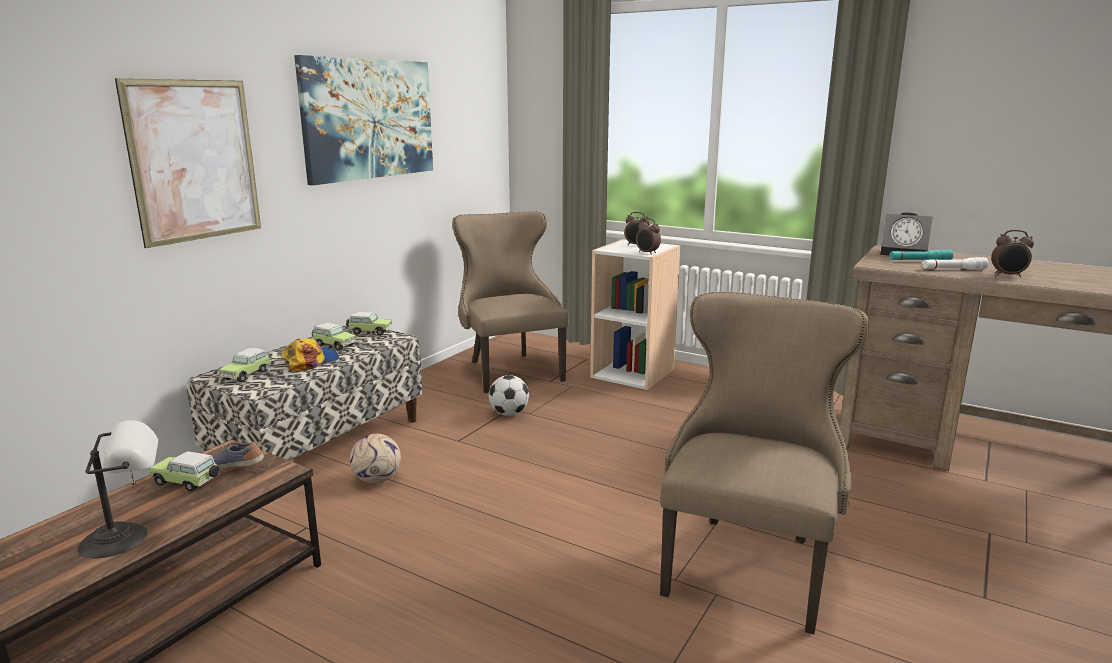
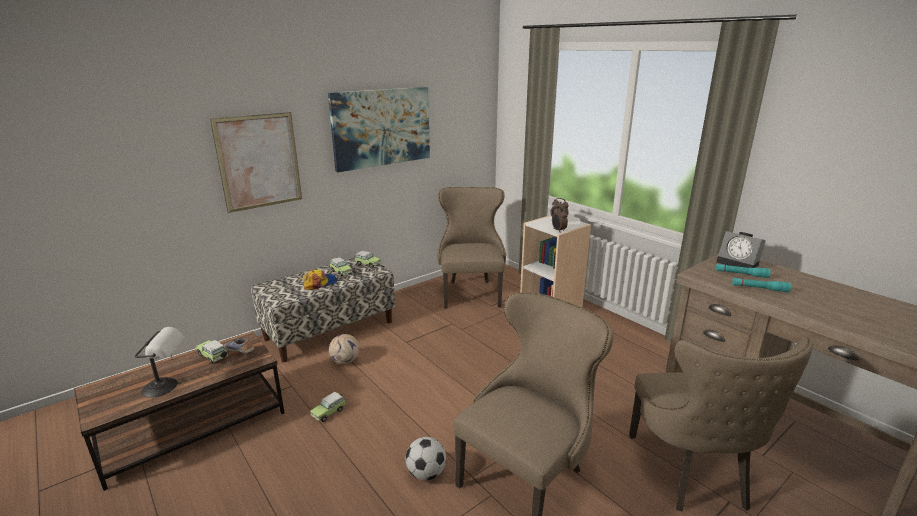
camera: 20 degrees right, 5 degrees up
(247, 374) = (281, 288): toy car -> toy car (329, 412)
(509, 413) = (449, 327): football -> football (426, 473)
(930, 513) = (692, 473): none -> beige chair
(953, 269) = (759, 288): white flashlight -> turquoise flashlight
(1008, 275) = (801, 303): alarm clock -> none

